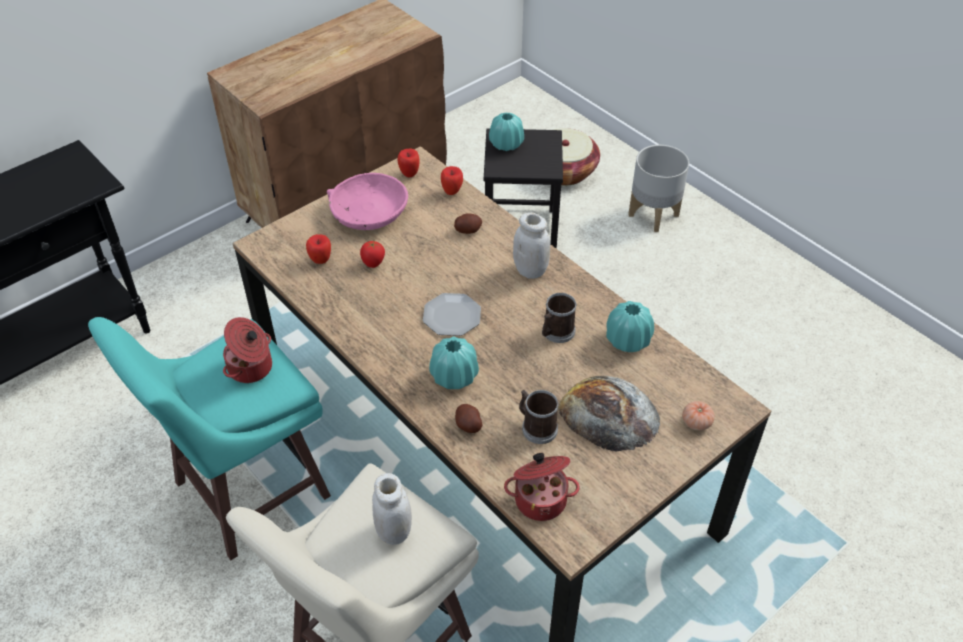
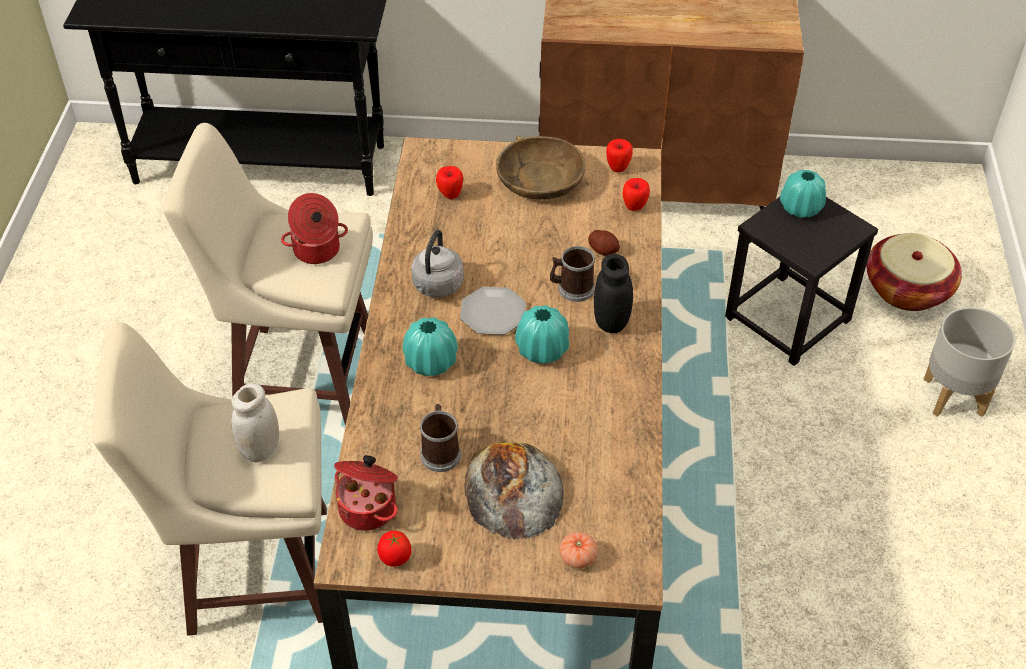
camera: 45 degrees right, 0 degrees up
(247, 491) = (300, 374): turquoise stool -> beige stool
(368, 212) = (539, 180): pink bowl -> brown bowl
(373, 264) = (487, 226): tomato -> tomato (395, 560)
(392, 326) = (436, 287): none -> grey kettle
(468, 425) = (391, 408): potato -> none
(530, 270) = (611, 322): white jar -> black jar
(556, 332) = (560, 390): mug -> mug (572, 288)
(627, 340) = (615, 443): turquoise vase -> turquoise vase (542, 350)

